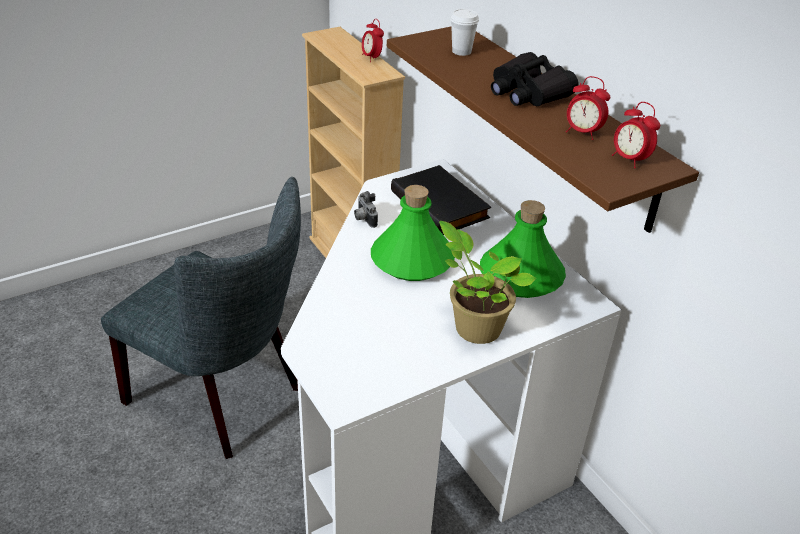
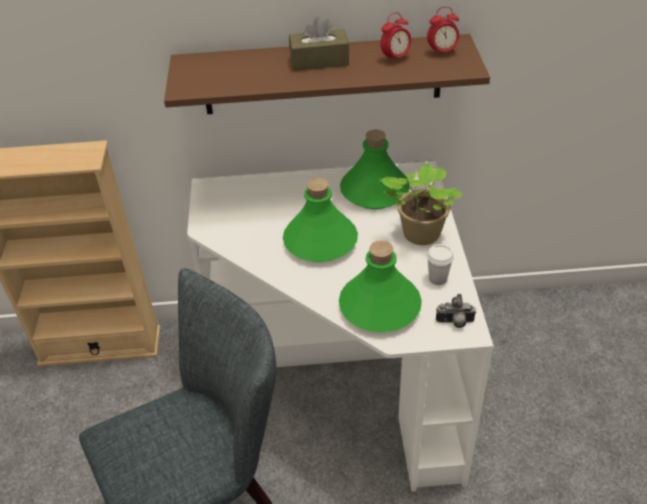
camera: 60 degrees left, 5 degrees up
(342, 326) = (379, 307): none -> green bottle
(364, 219) = (246, 253): camera -> camera (455, 323)
(372, 58) = (54, 149): alarm clock -> none
(441, 204) = (258, 201): black book -> none
(461, 51) = (225, 70): white cup -> white cup (437, 278)
(528, 92) = (319, 61): black binoculars -> brown tissue box

